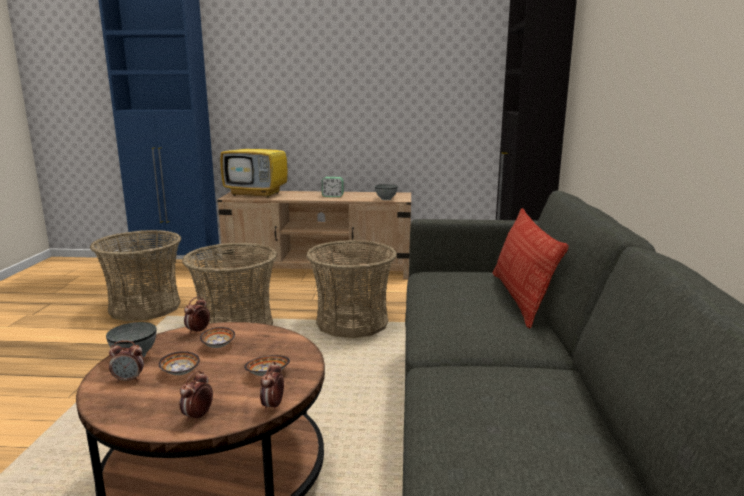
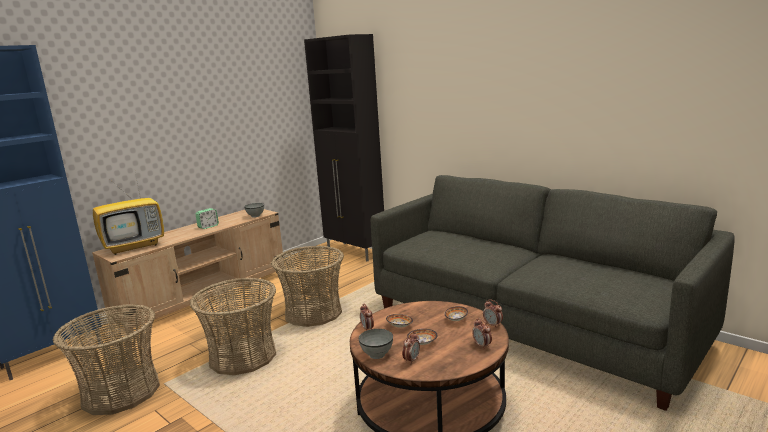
camera: 50 degrees left, 0 degrees up
(520, 298) = (469, 238): pillow -> none

